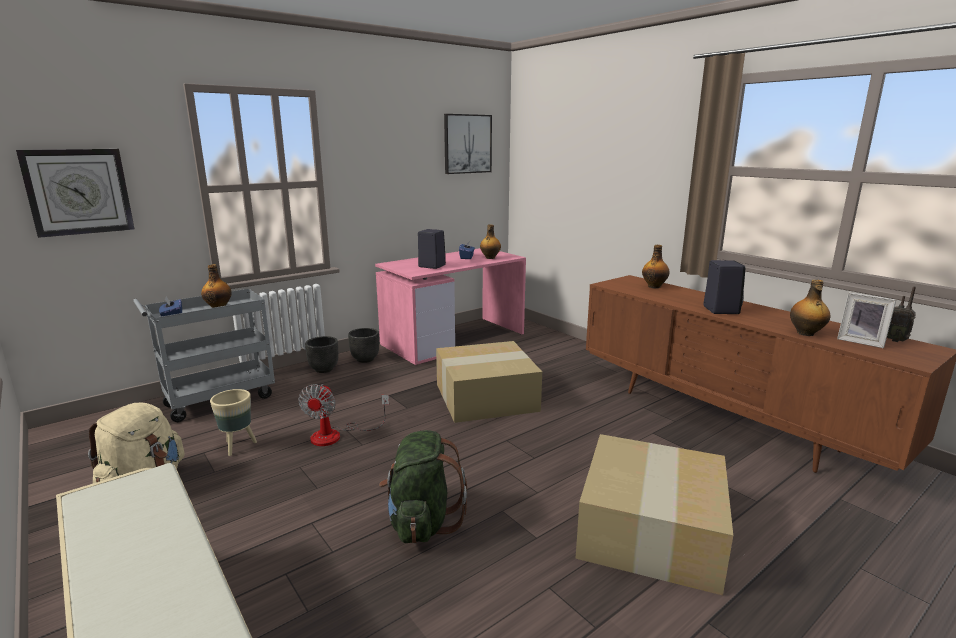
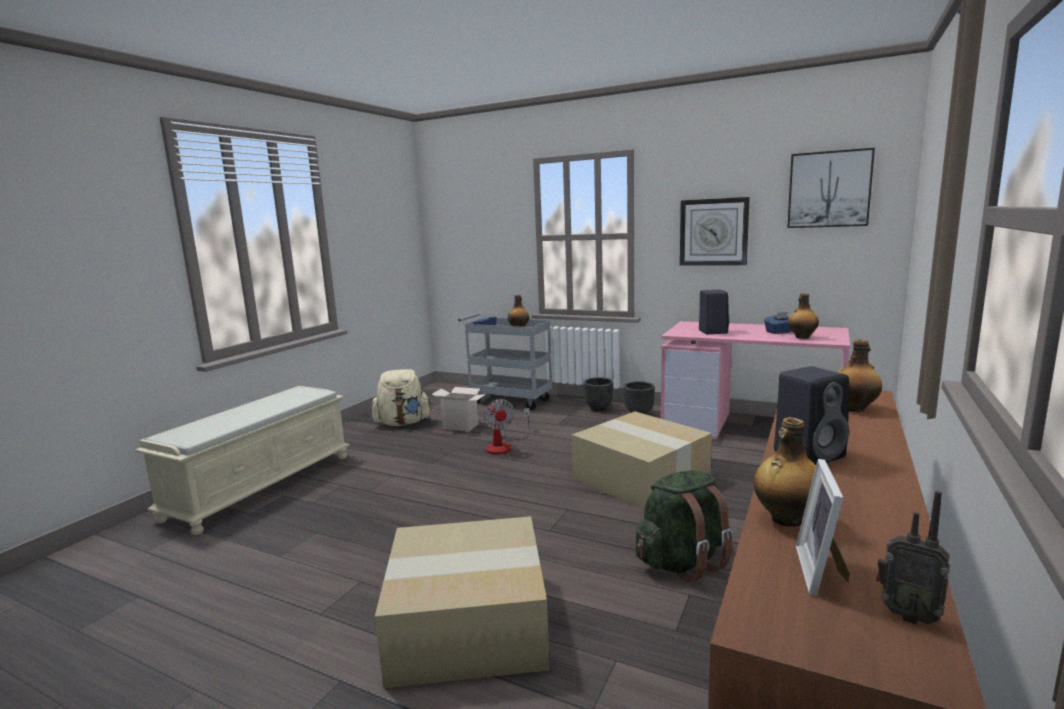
camera: 65 degrees right, 5 degrees down
(78, 191) = (471, 237): wall clock -> wall clock (713, 232)
(238, 446) = (462, 426): beige planter -> cardboard box
(336, 435) = (504, 446): fan -> fan turned 90 degrees counterclockwise
(422, 522) = (415, 509): green backpack -> green backpack (683, 562)
(894, 340) = (907, 614): radio -> radio turned 75 degrees counterclockwise

